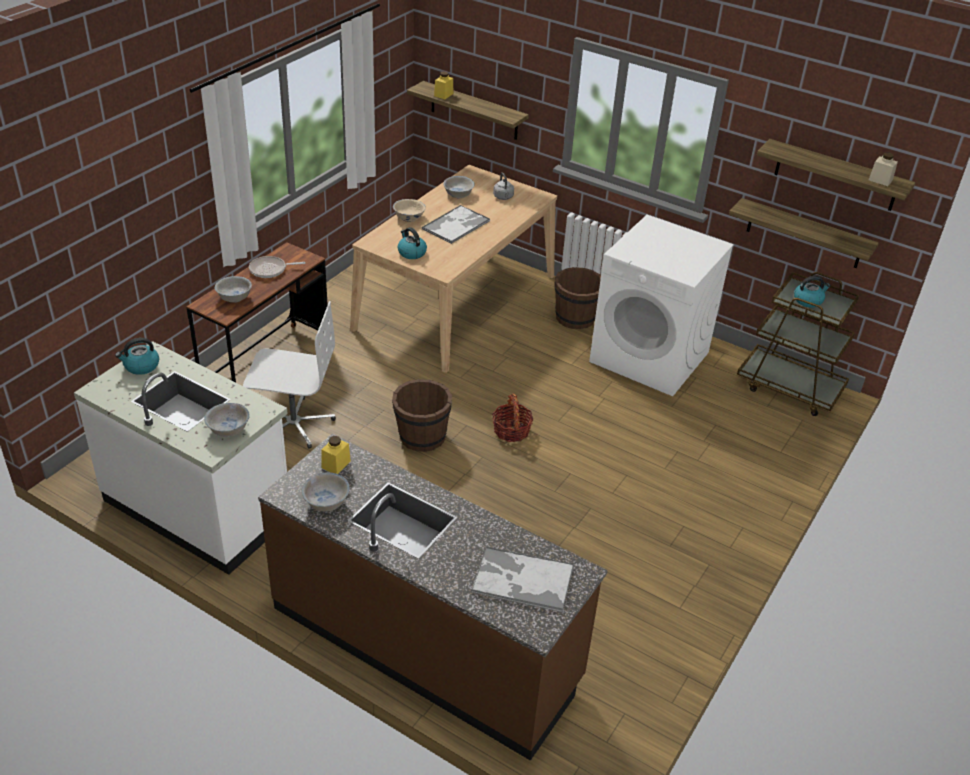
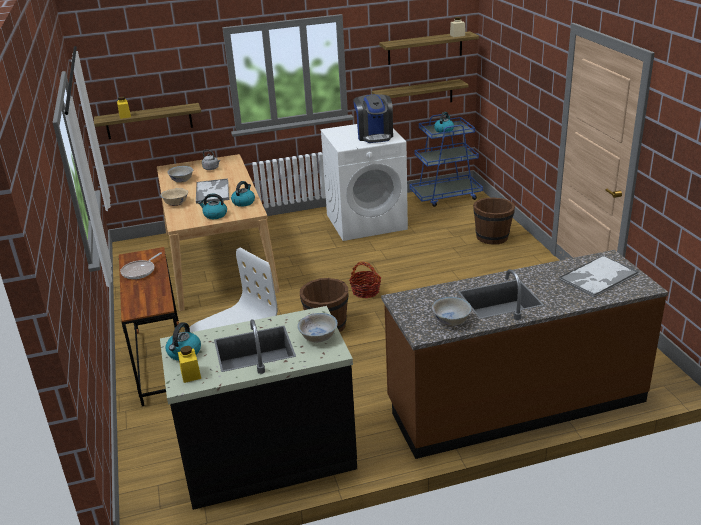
camera: 45 degrees left, 10 degrees down
(198, 508) = (268, 457): white counter -> black counter
(234, 297) = (147, 296): white bowl -> none
(336, 464) = (416, 304): yellow jar -> yellow jar (190, 374)
(456, 255) = (243, 202): none -> kettle
(576, 318) = (299, 228): brown bucket -> brown bucket (492, 237)
(678, 258) = (374, 135): none -> coffee machine
(790, 388) = (446, 196): brown cart -> blue cart

